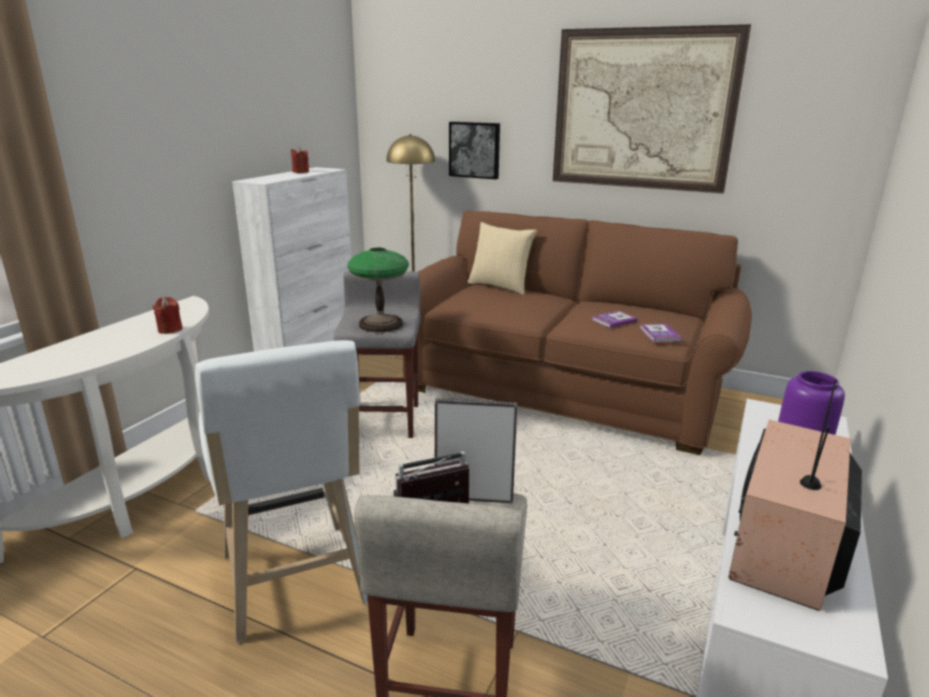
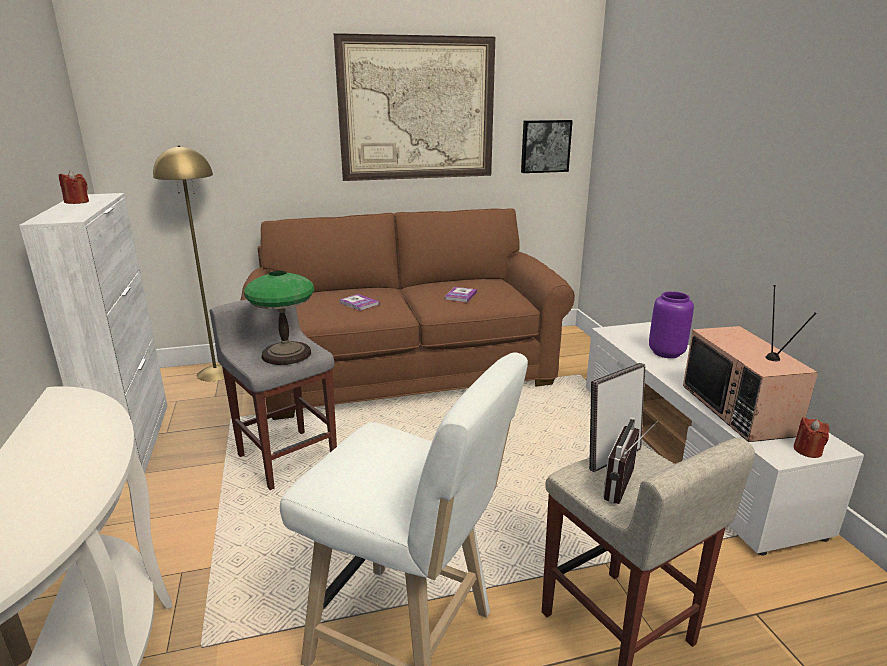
camera: 40 degrees left, 0 degrees up
(170, 329) = (107, 433): red candle -> red candle (807, 450)
(475, 150) = (252, 157): picture -> picture (545, 146)
(501, 286) = (325, 290): pillow -> none
(660, 334) = (506, 297): book -> book (359, 303)

